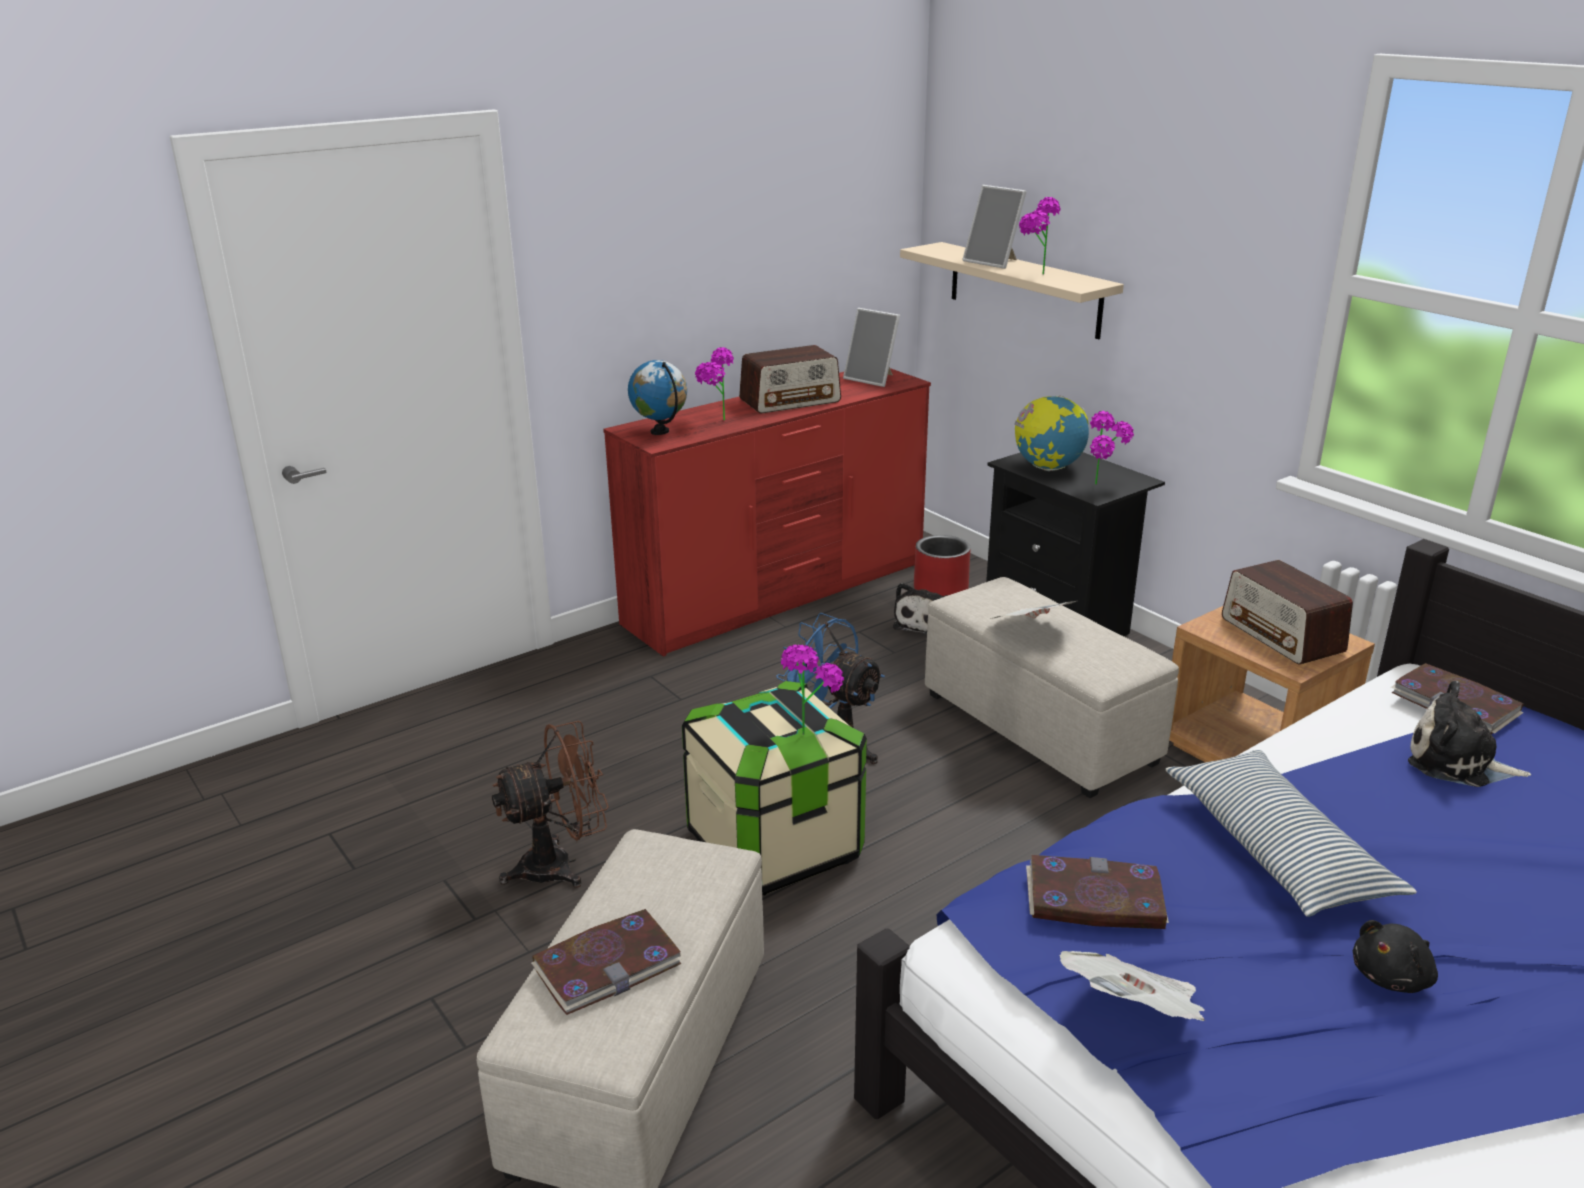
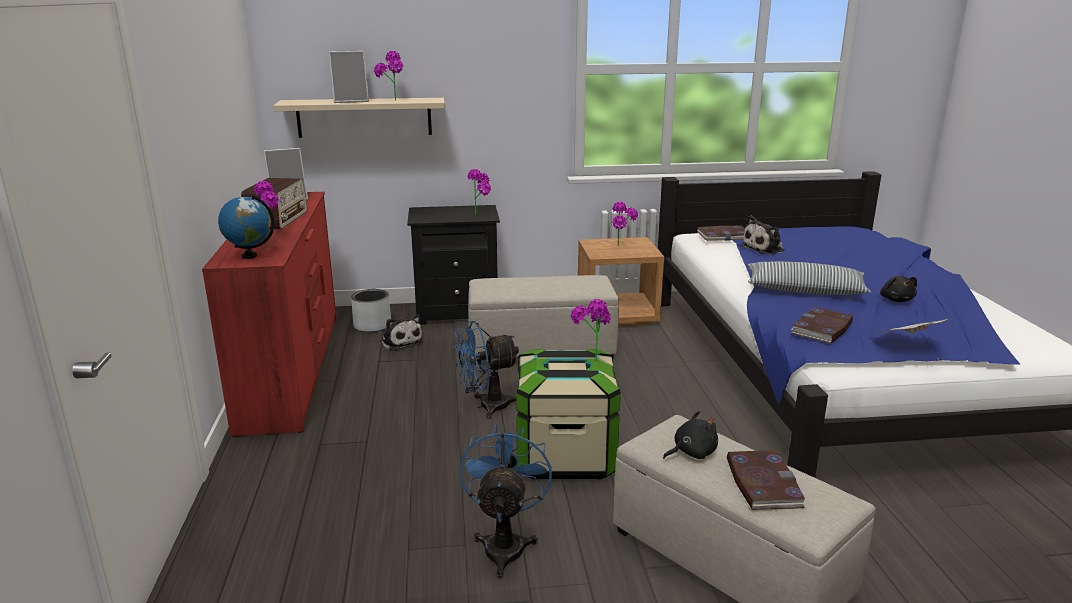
camera: 60 degrees left, 5 degrees down
(560, 865) = (505, 544): brown fan -> blue fan
(647, 886) = (691, 452): none -> black plush toy
(941, 589) = (372, 325): red planter -> grey planter
(1030, 631) = (540, 289): newspaper -> none
(1048, 468) = (439, 216): globe -> none
(1282, 635) = (622, 246): radio -> potted plant

